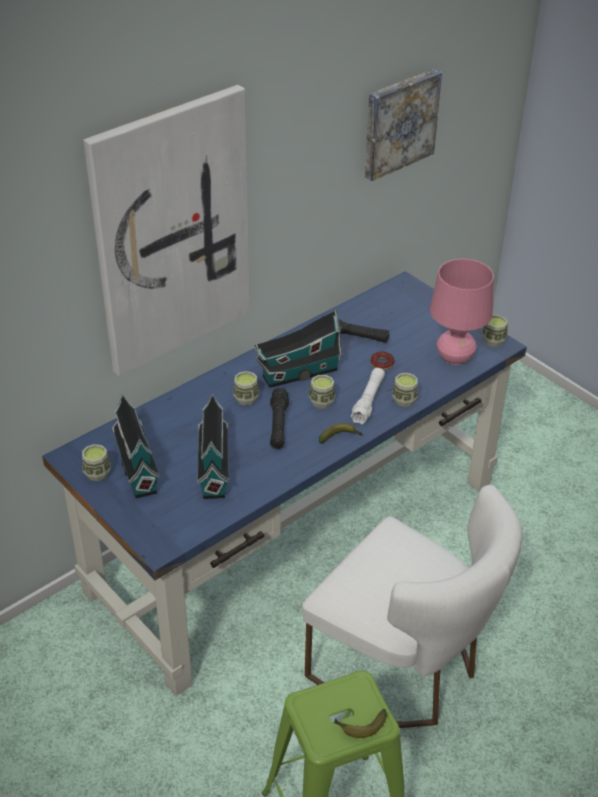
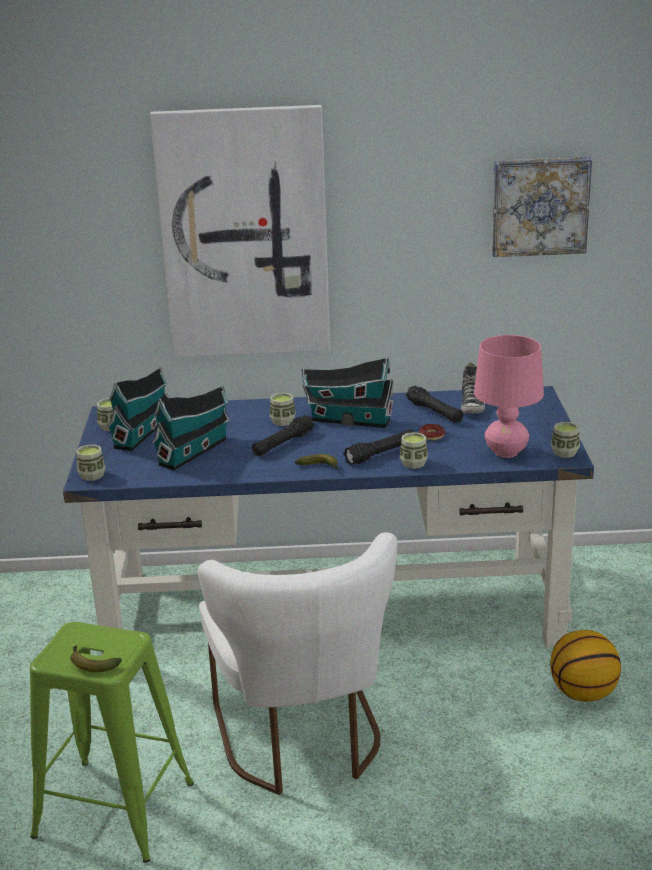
camera: 40 degrees right, 15 degrees down
(321, 402) = (340, 442): cup -> cup (92, 475)
(368, 401) = (381, 454): white flashlight -> black flashlight
(373, 317) = (472, 405): none -> shoe
(537, 518) = (582, 693): none -> basketball

